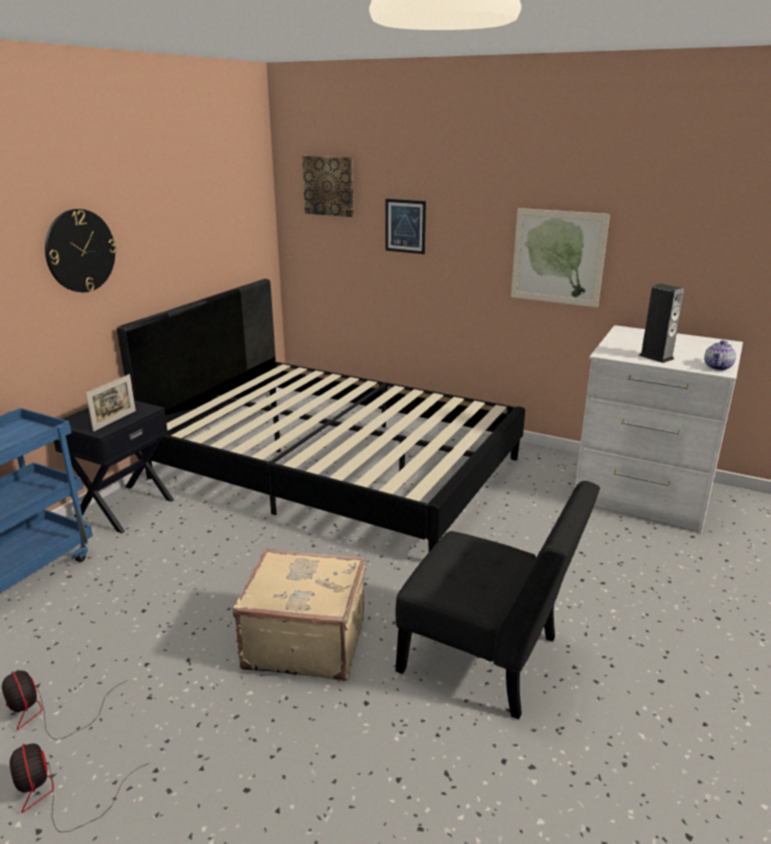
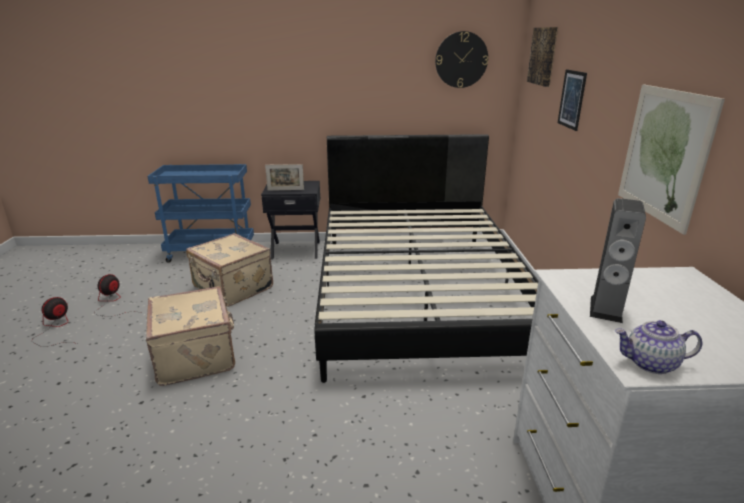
camera: 60 degrees right, 0 degrees up
(80, 251) = (308, 80): wall clock -> wall clock (461, 60)
(164, 582) = (232, 288): none -> beige suitcase
(487, 659) = (209, 449): black chair -> none

